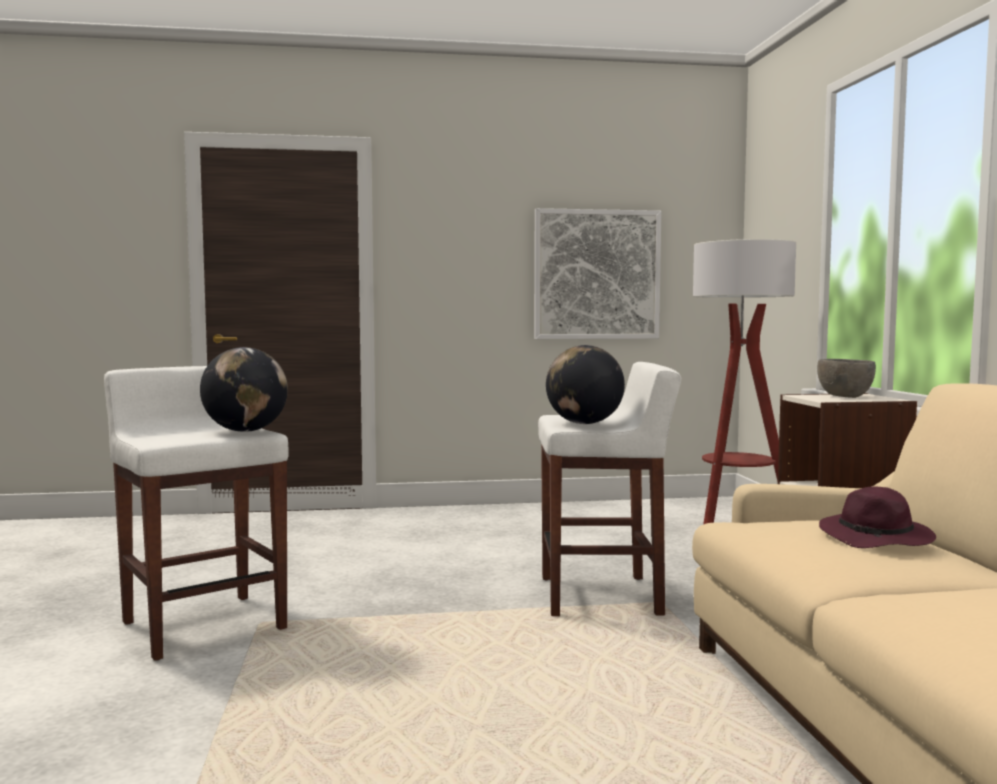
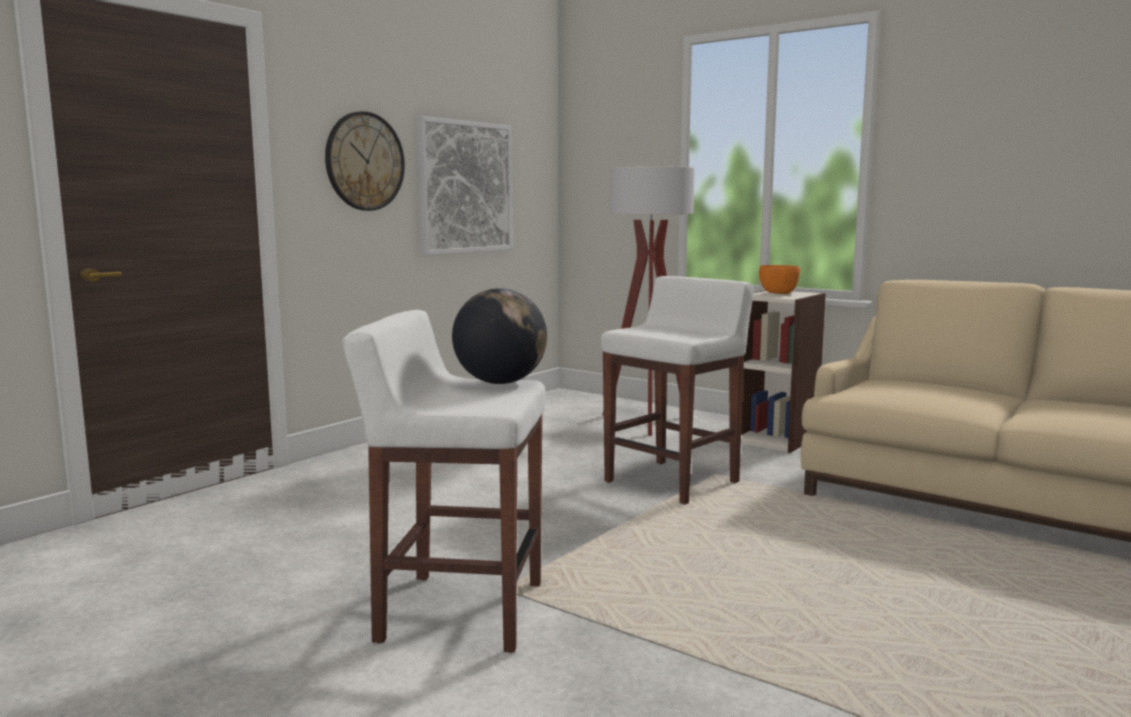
camera: 45 degrees left, 5 degrees up
(471, 252) = (364, 161): none -> wall clock
(584, 423) = (685, 334): globe -> none
(844, 396) = (778, 293): grey bowl -> orange bowl
(877, 538) = (939, 386): purple hat -> none

